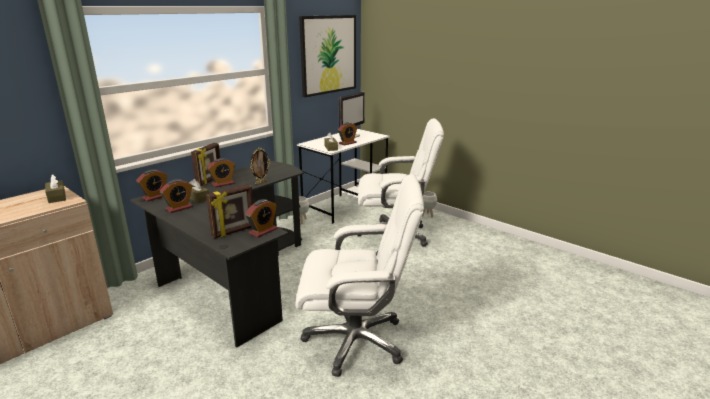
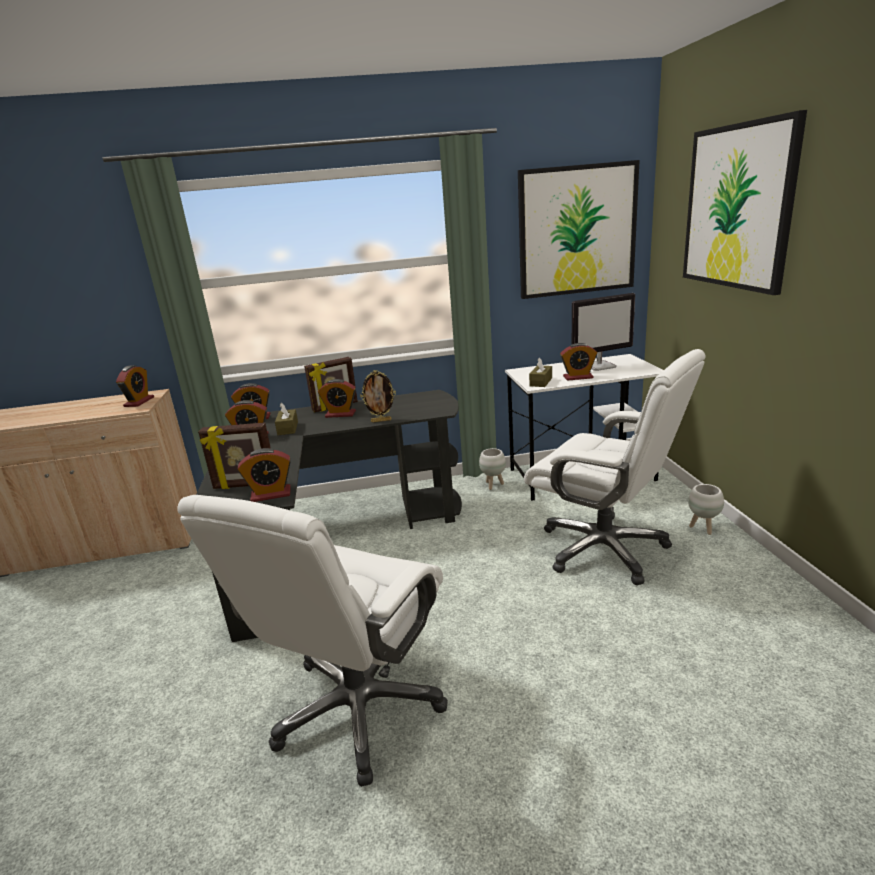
camera: 40 degrees right, 0 degrees up
(57, 197) = (139, 402): brown tissue box -> alarm clock
(356, 340) = (358, 708): white office chair -> white office chair turned 75 degrees clockwise
(425, 46) = (737, 207): none -> picture

